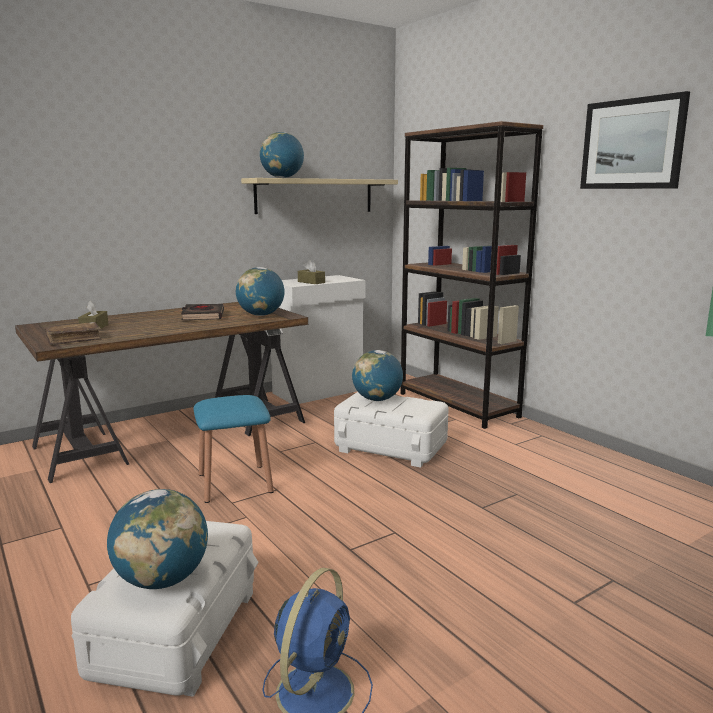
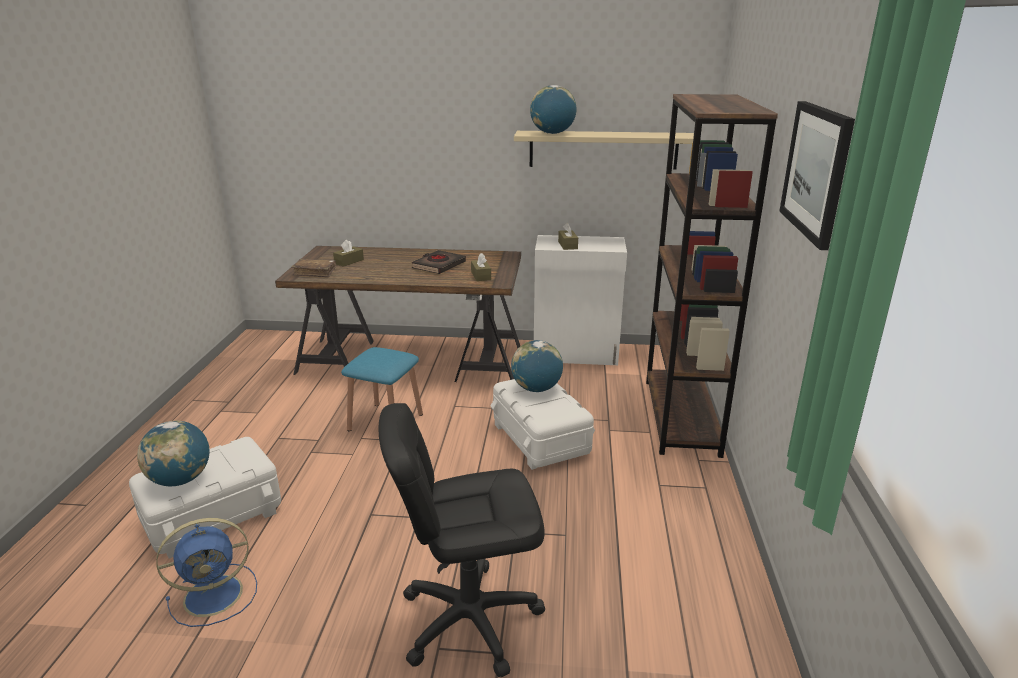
camera: 40 degrees right, 10 degrees up
(261, 315) = (481, 276): globe -> brown tissue box
(558, 573) = (469, 619): none -> black office chair

